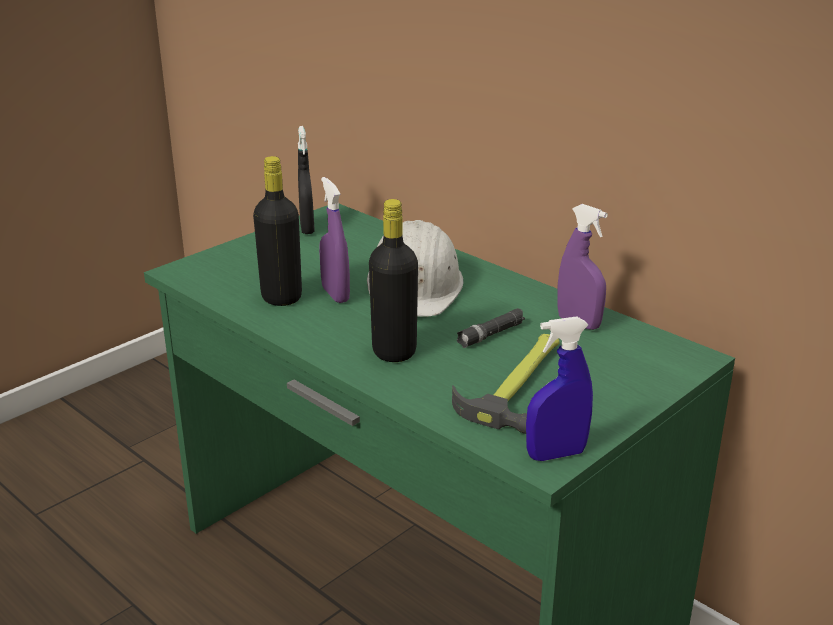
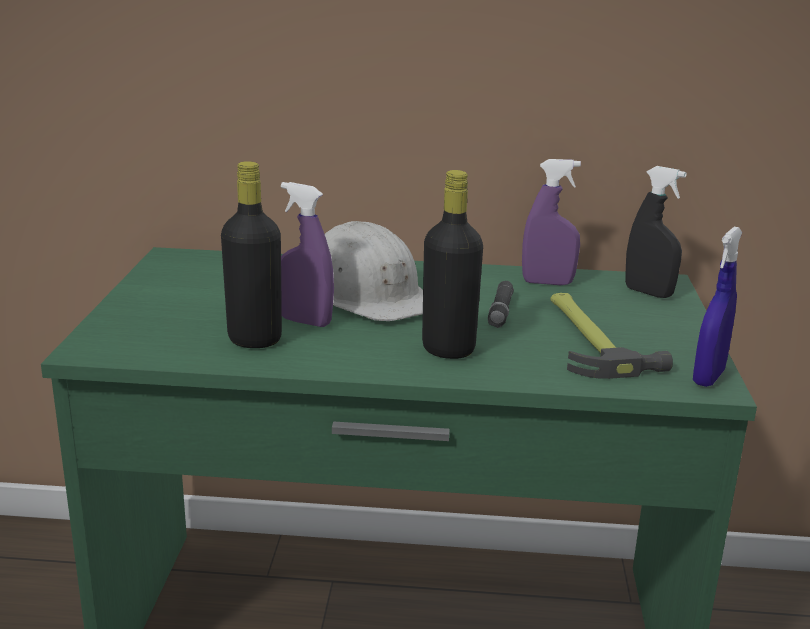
camera: 40 degrees left, 5 degrees down
(307, 228) = (167, 275): black spray bottle -> black spray bottle (648, 293)

